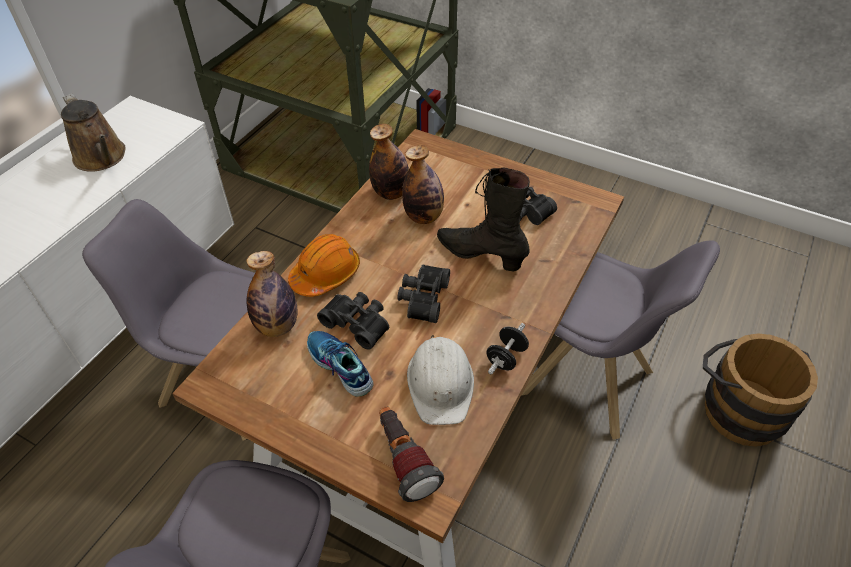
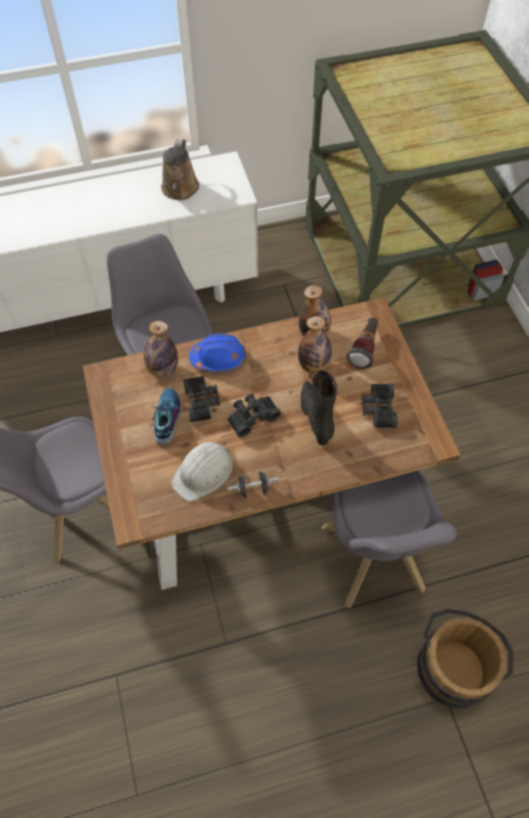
camera: 45 degrees right, 10 degrees up
(326, 274) = (219, 358): orange hard hat -> blue hard hat
(404, 460) = (141, 494): flashlight -> flashlight (365, 347)

